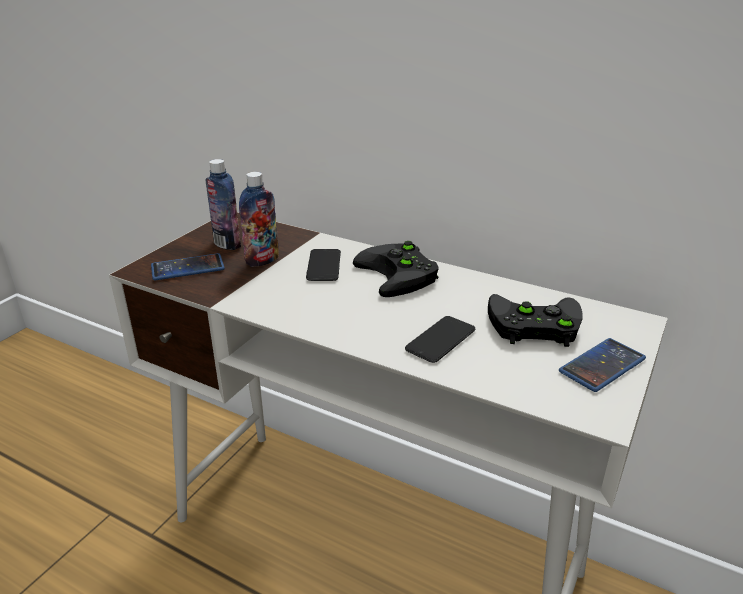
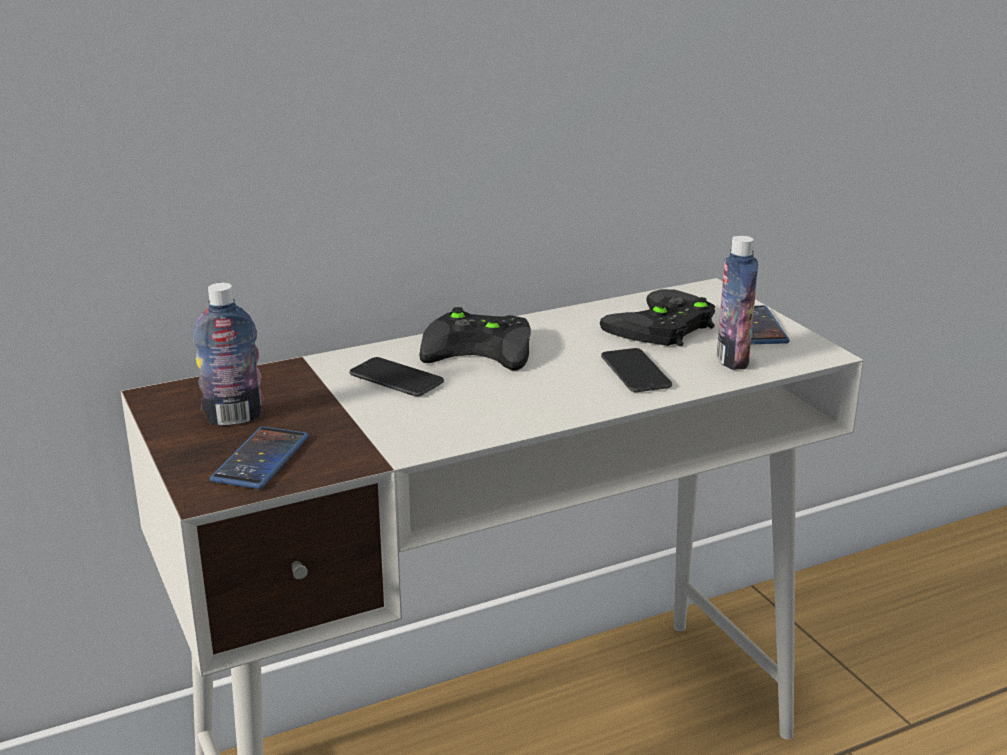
camera: 55 degrees left, 5 degrees down
(262, 260) = (321, 408): bottle -> bottle (732, 360)

